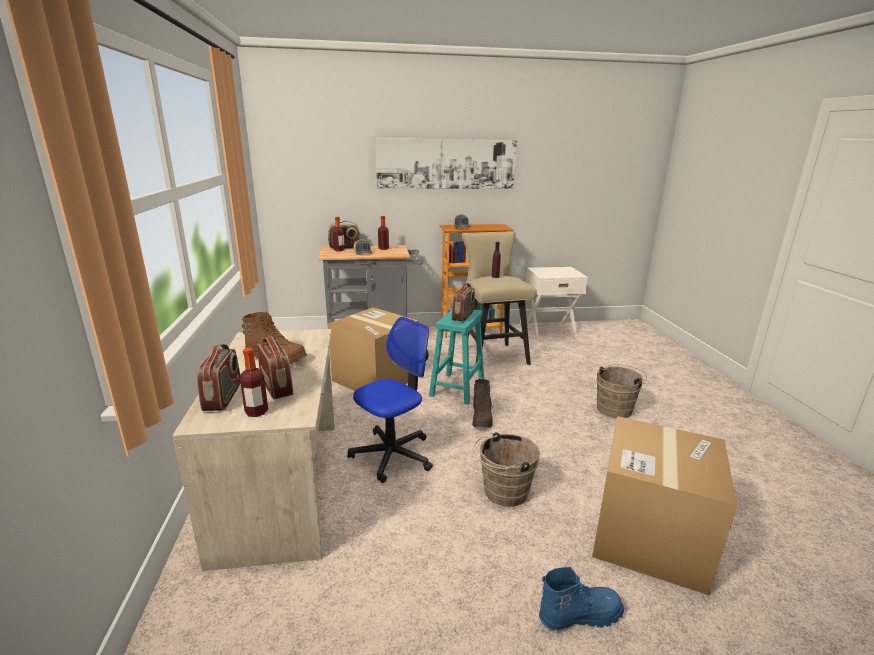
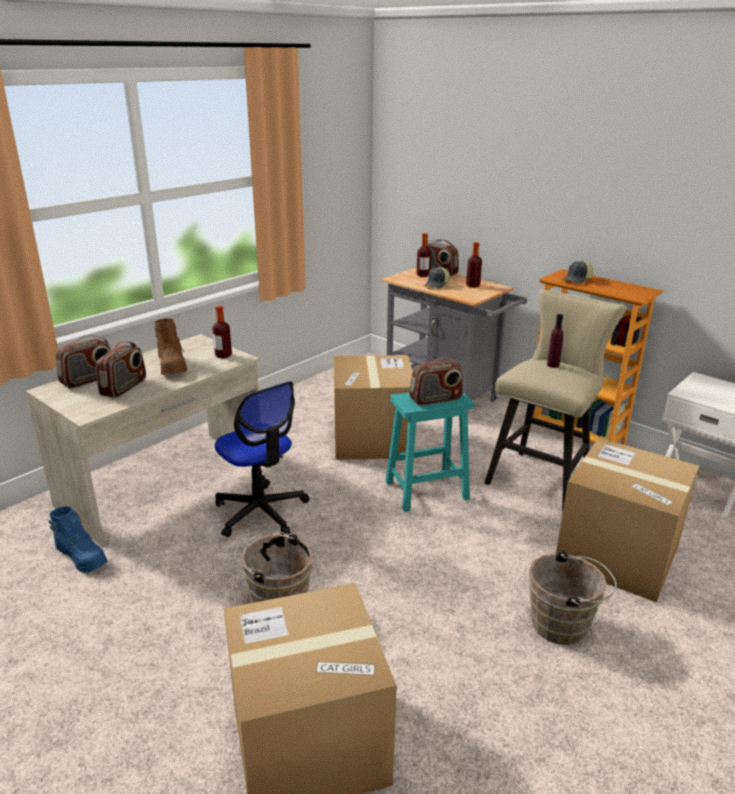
camera: 50 degrees right, 5 degrees up
(256, 412) = (79, 399): bottle -> bottle (223, 355)
(392, 455) = (261, 512): office chair -> office chair turned 45 degrees clockwise
(446, 164) = (586, 181): picture -> none
(481, 418) = (390, 532): brown boot -> none
(577, 370) = (617, 554): none -> cardboard box
(579, 615) = (146, 721): blue boot -> blue boot (82, 557)

